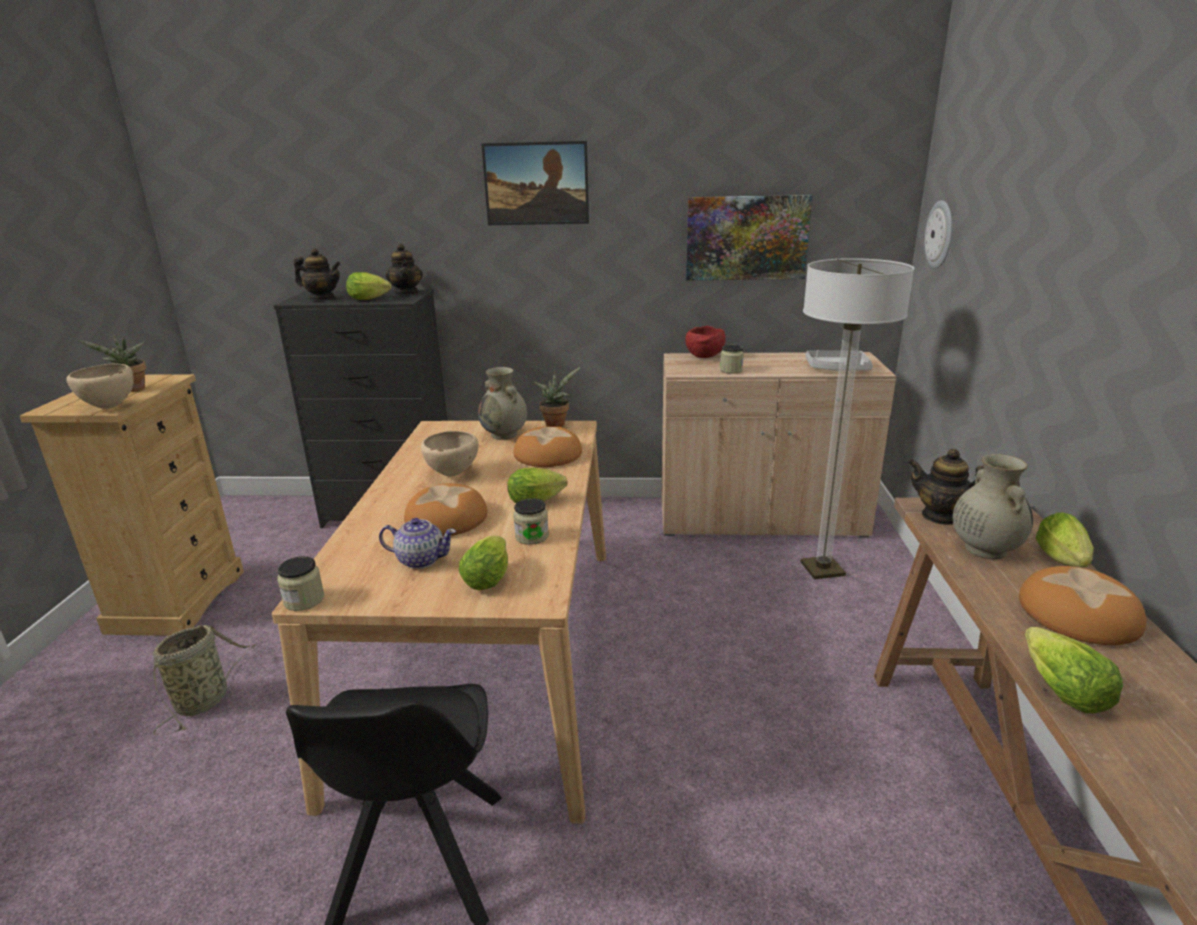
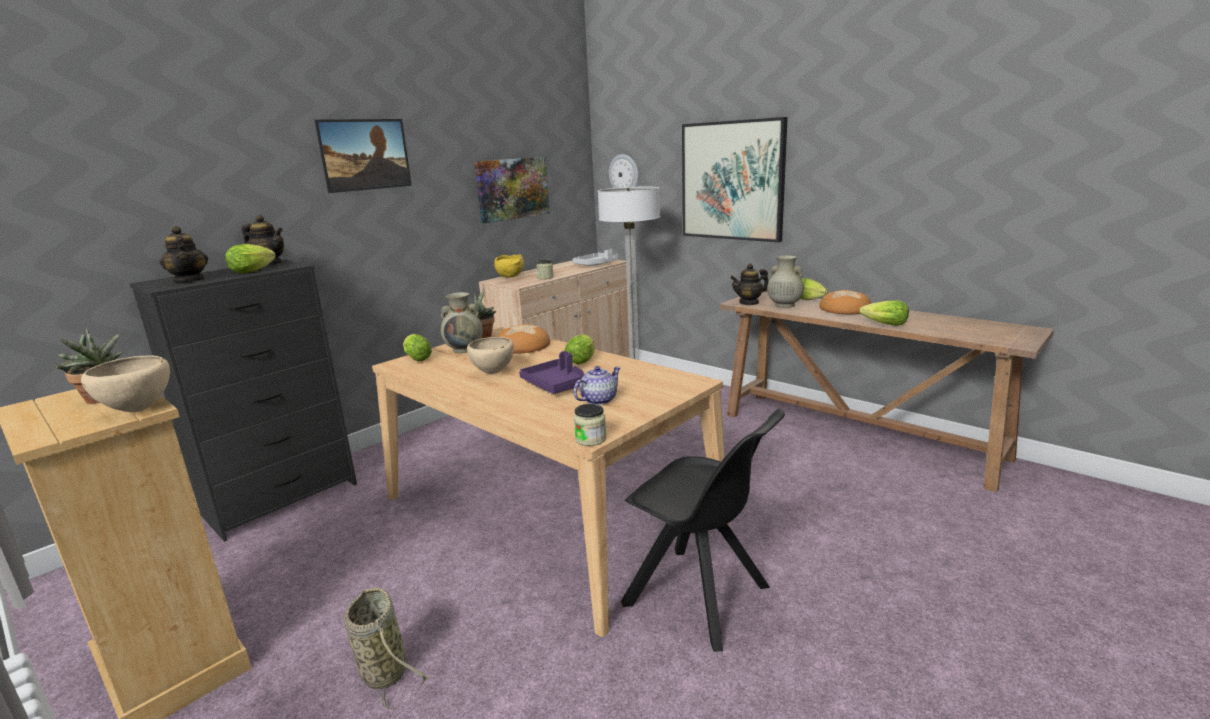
camera: 50 degrees left, 5 degrees down
(322, 298) = (190, 280): teapot -> teapot turned 90 degrees clockwise
(446, 519) = (556, 385): bread -> purple tray
(489, 577) = (652, 388): lettuce -> lettuce (416, 358)
(532, 536) = (623, 370): jar -> none
(704, 357) = (511, 277): red bowl -> yellow bowl
(1044, 282) = (732, 181): none -> picture

